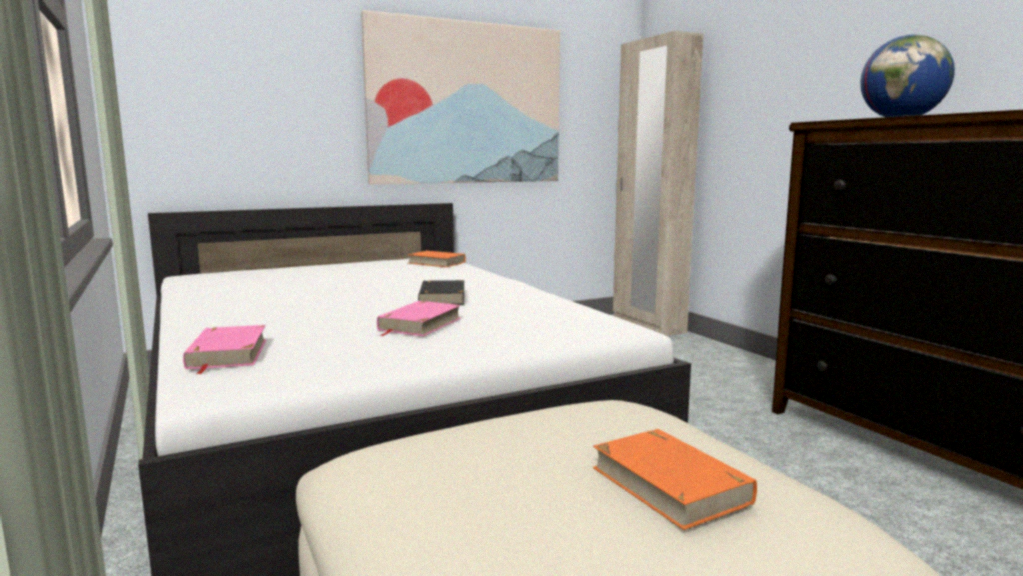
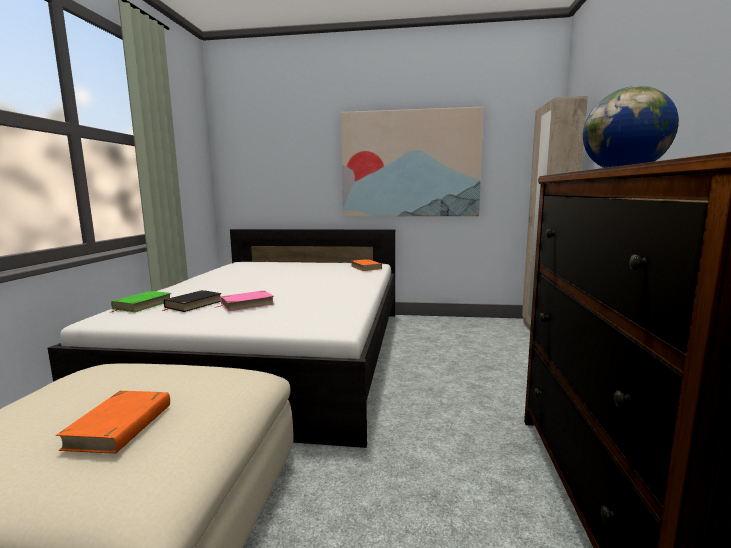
camera: 35 degrees right, 0 degrees up
(227, 354) = (142, 305): pink book -> green book
(441, 298) = (302, 290): black book -> black book (193, 304)

